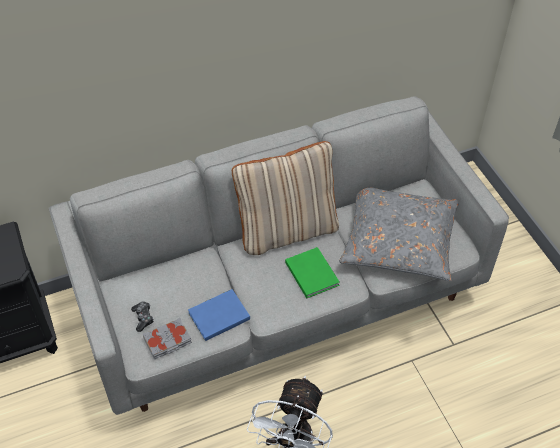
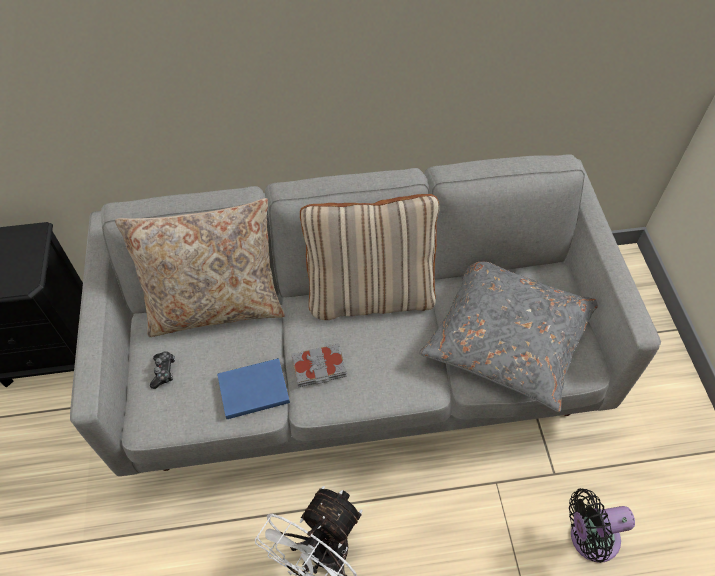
camera: 15 degrees right, 5 degrees up
(168, 262) = (216, 306): none -> beige pillow
(168, 341) = (182, 409): grey book -> grey book (319, 368)
(312, 272) = (385, 357): green book -> none
(490, 383) = (589, 538): none -> black fan

